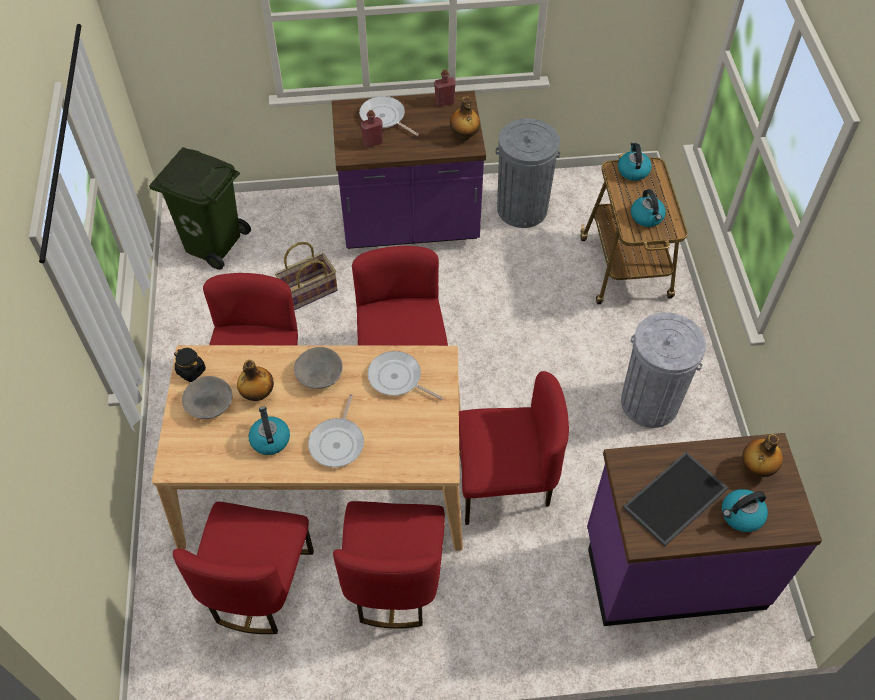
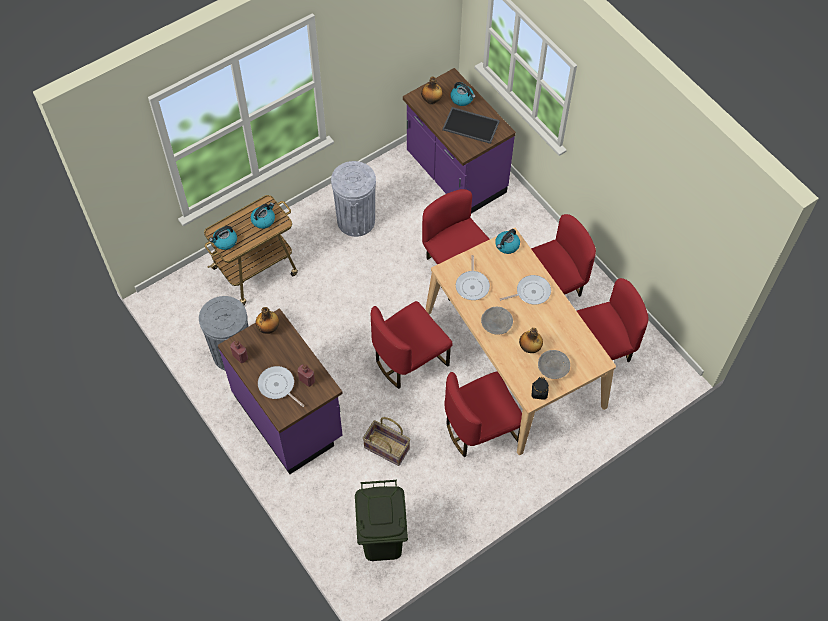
camera: 120 degrees left, 5 degrees up
(270, 439) = (552, 325): kettle -> kettle (507, 246)
(384, 117) = (278, 386): frying pan -> frying pan turned 120 degrees clockwise

